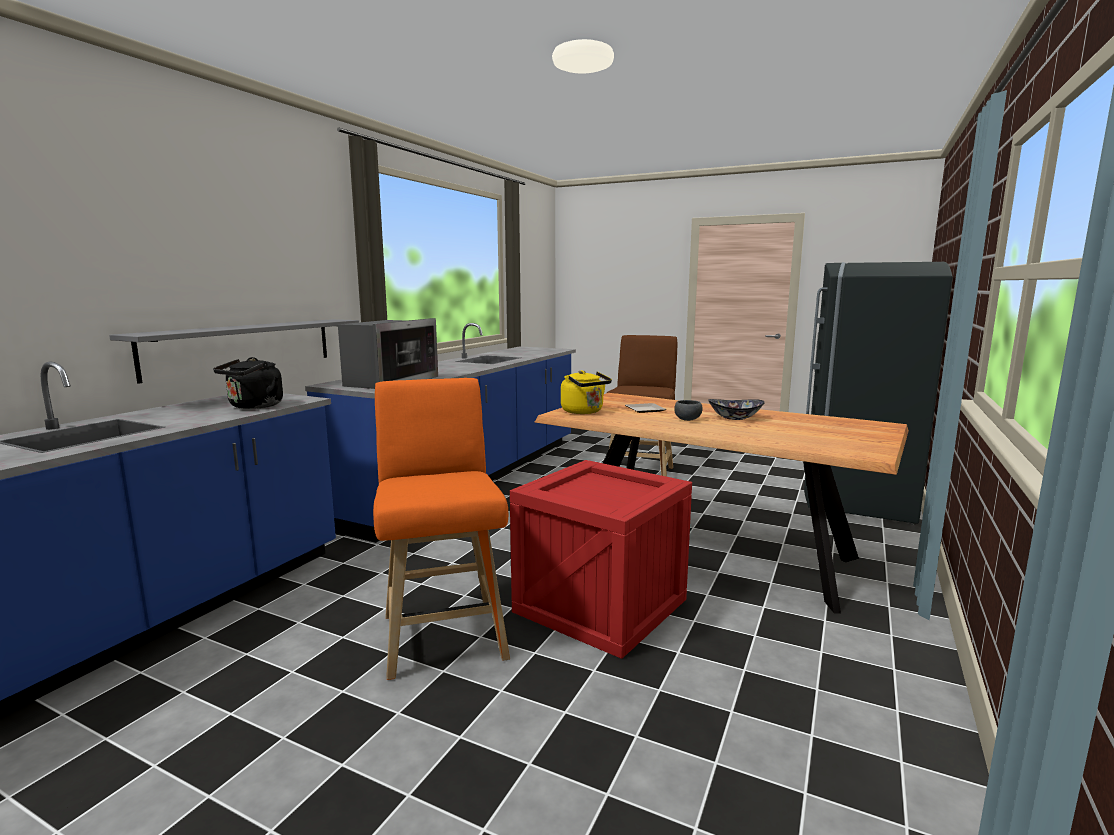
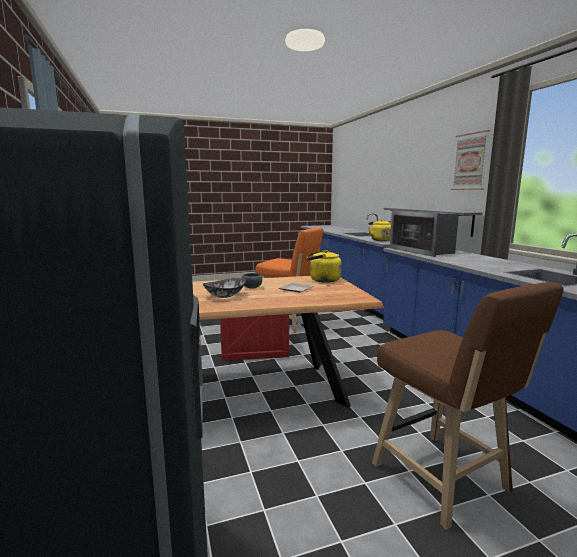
camera: 135 degrees right, 0 degrees up
(253, 406) = (380, 240): black kettle -> yellow kettle
(300, 242) = (470, 161): none -> picture

